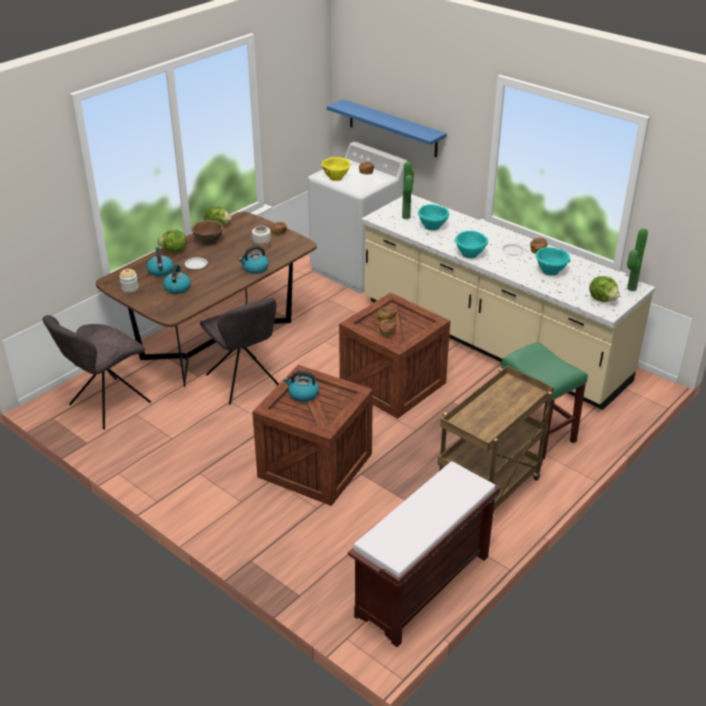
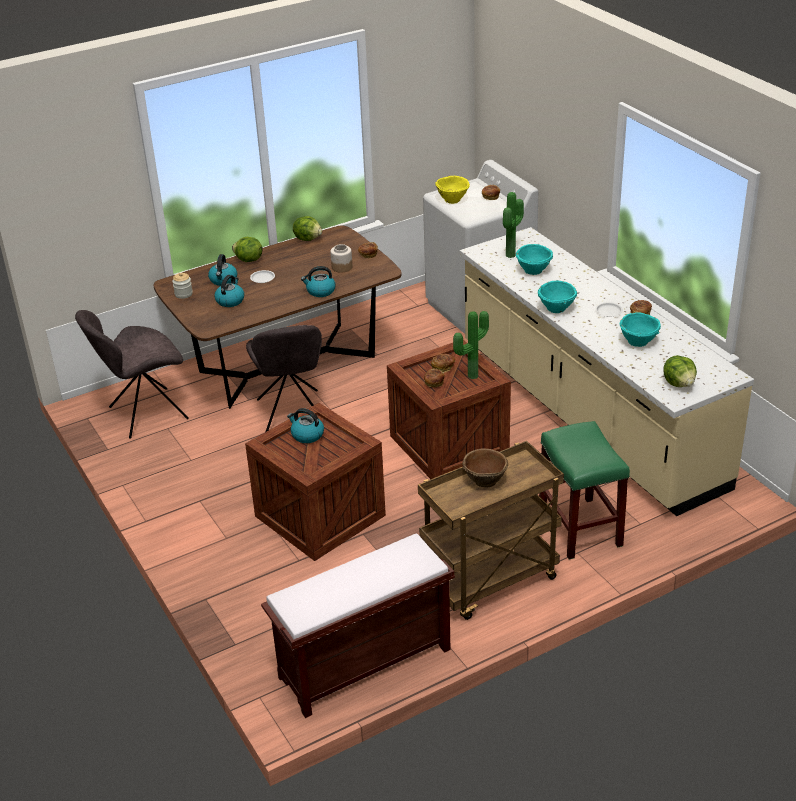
camera: 20 degrees right, 0 degrees up
(208, 242) = (289, 255): brown bowl -> brown bowl (484, 480)
(392, 128) = (526, 149): blue shelf -> none
(629, 288) = (721, 375): potted plant -> potted plant (471, 375)

